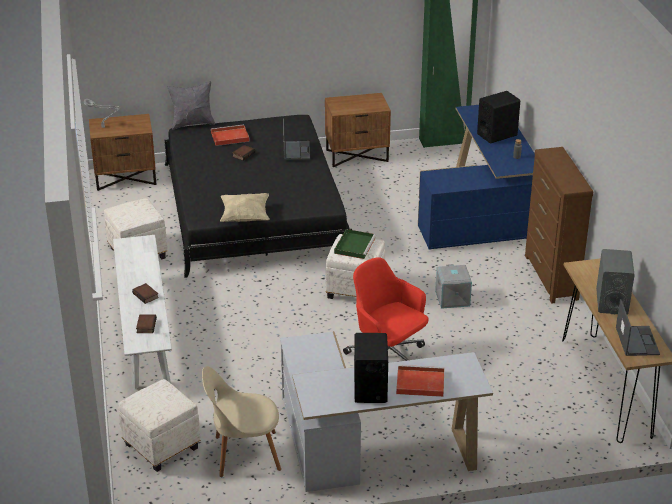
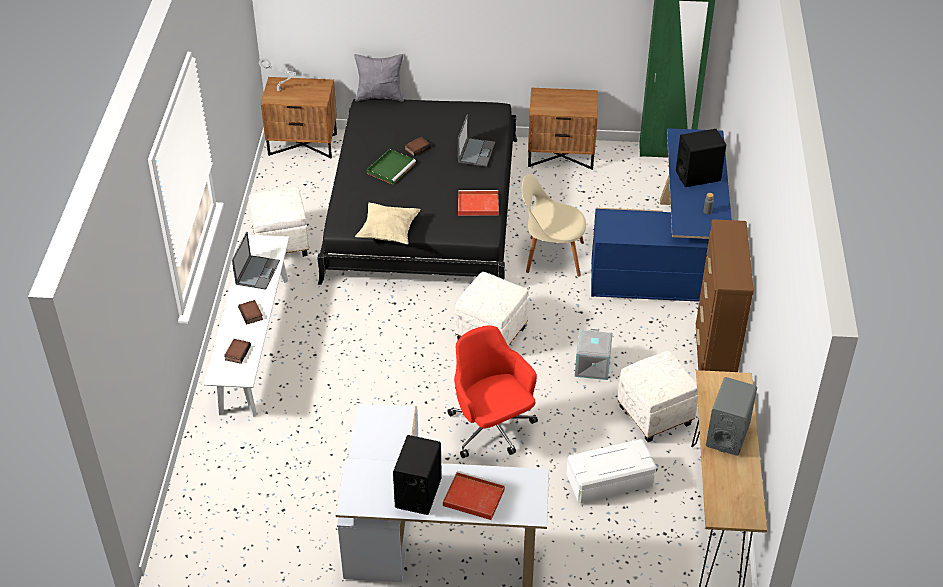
camera: 15 degrees right, 10 degrees up
(162, 446) = (221, 491): white ottoman -> white ottoman (656, 415)
(229, 137) = (411, 122): red tray -> red tray (477, 205)
(243, 454) = (299, 517): beige chair -> beige chair (551, 256)
(354, 245) = (492, 290): green tray -> green tray (391, 168)
(505, 378) = (609, 481): none -> white storage box
(636, 340) = (733, 493): laptop -> laptop (257, 272)

